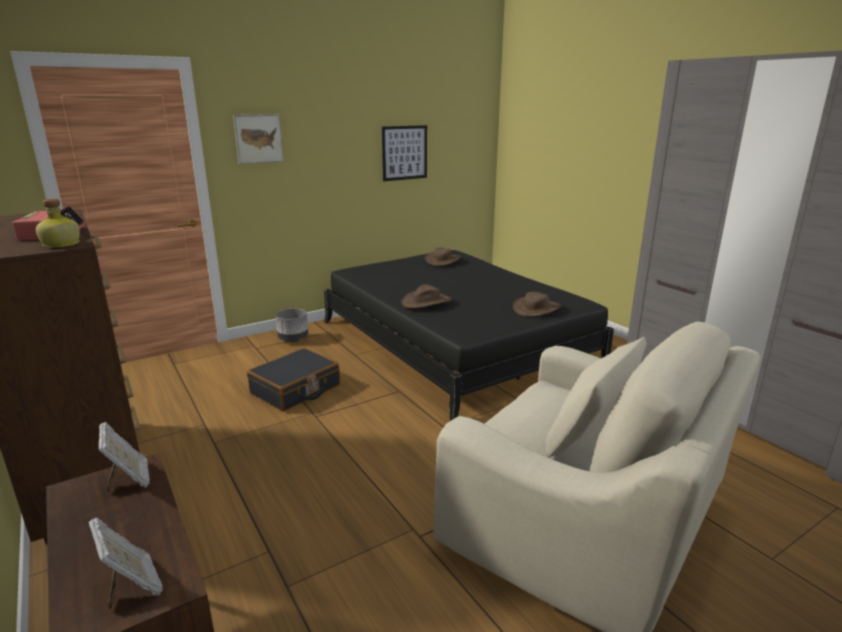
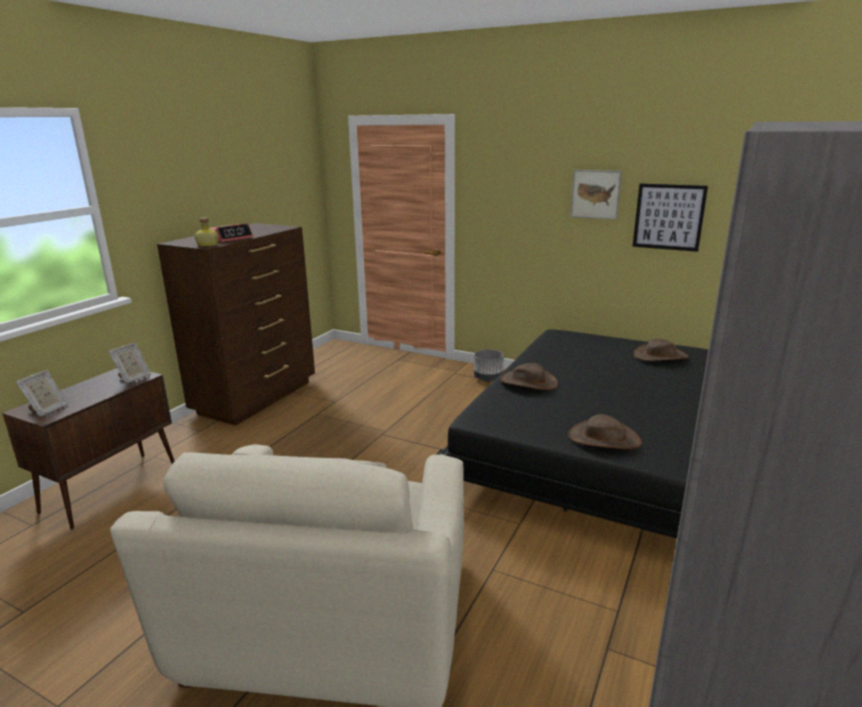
camera: 60 degrees right, 0 degrees up
(258, 139) = (501, 187): picture -> picture (595, 194)
(296, 390) = (411, 412): black suitcase -> none

